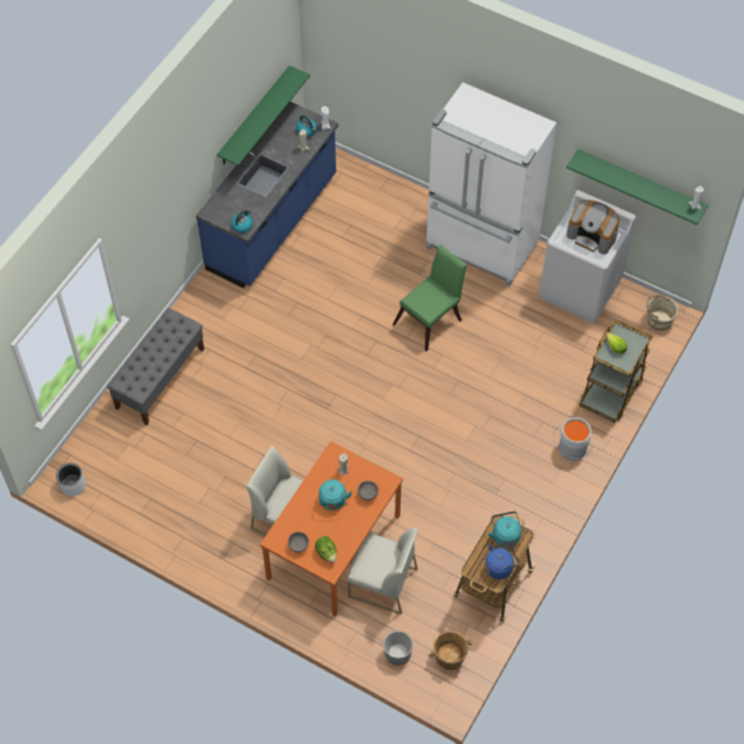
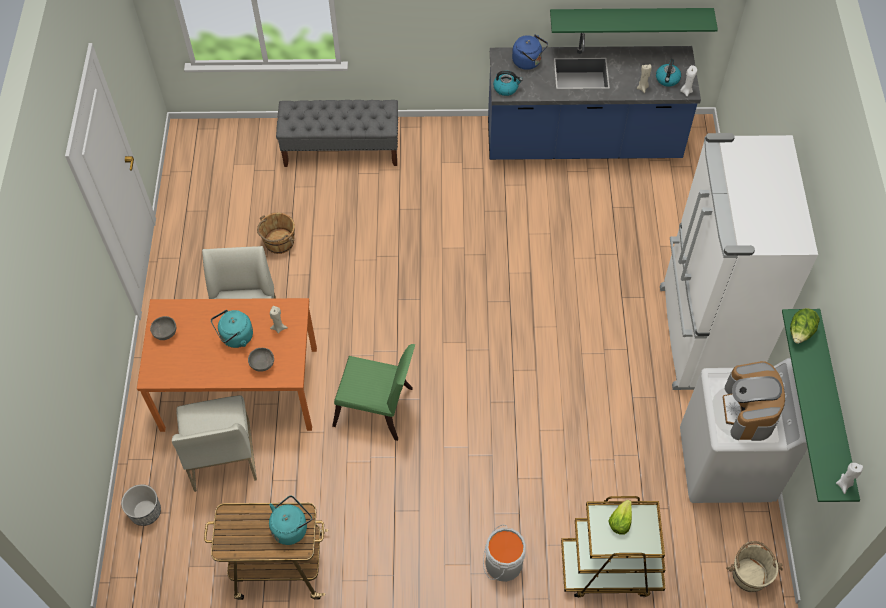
camera: 60 degrees right, 0 degrees up
(72, 485) = (187, 146): white planter -> none
(326, 553) = (170, 363): lettuce -> lettuce (800, 332)
(431, 320) = (572, 337): green chair -> green chair (378, 409)
(449, 657) = (166, 566): brown bucket -> brown bucket (279, 242)
(500, 567) = (246, 543): blue kettle -> blue kettle (528, 62)

